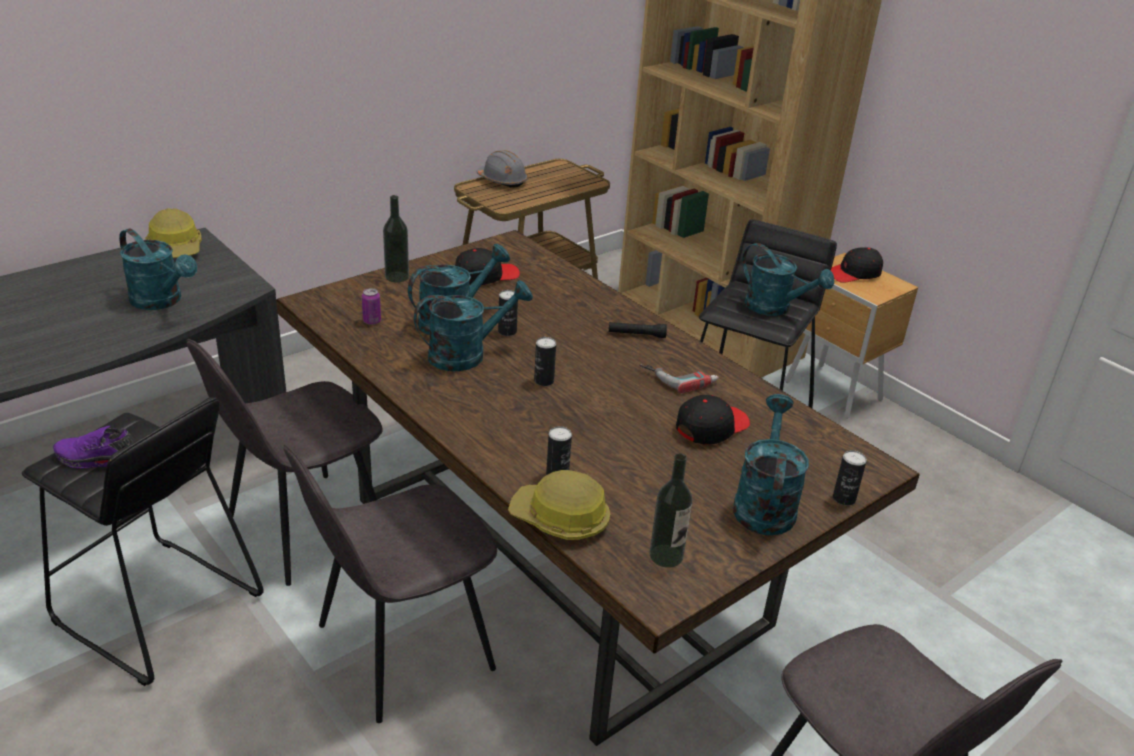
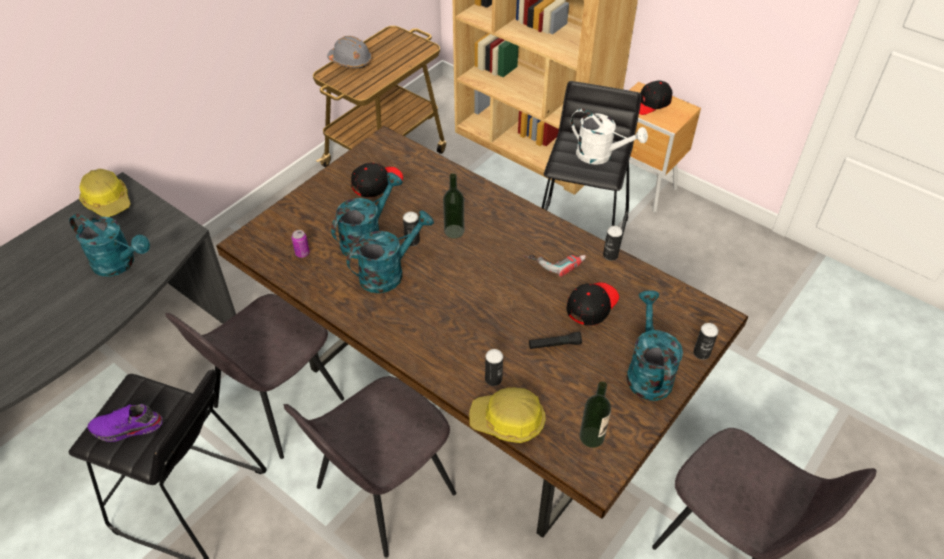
camera: 10 degrees left, 15 degrees up
(397, 277) = (305, 200): bottle -> bottle (454, 231)
(544, 381) = (456, 287): can -> can (610, 255)
(636, 335) = (512, 222): black flashlight -> black flashlight (554, 345)
(775, 308) = (600, 155): turquoise watering can -> white watering can

